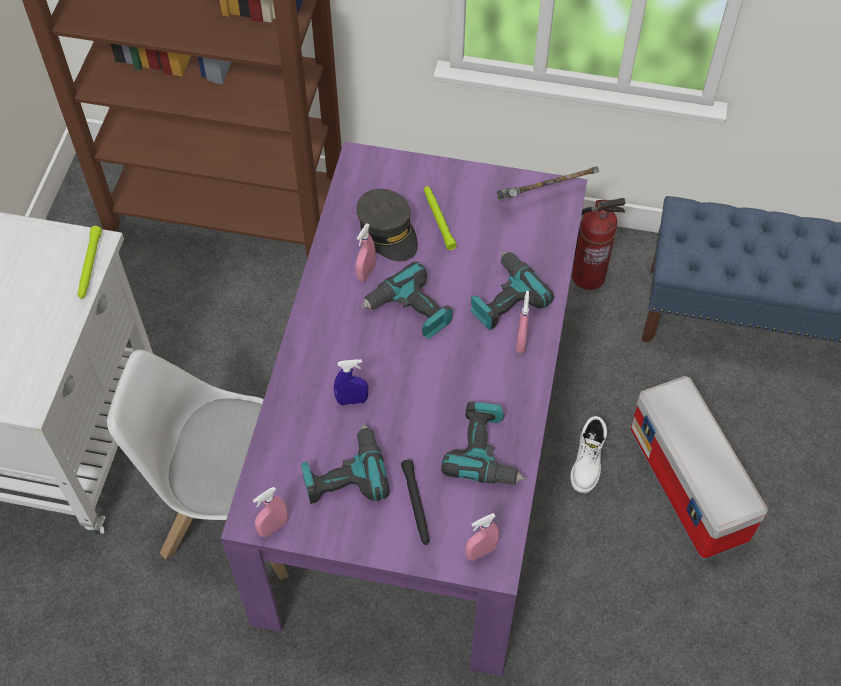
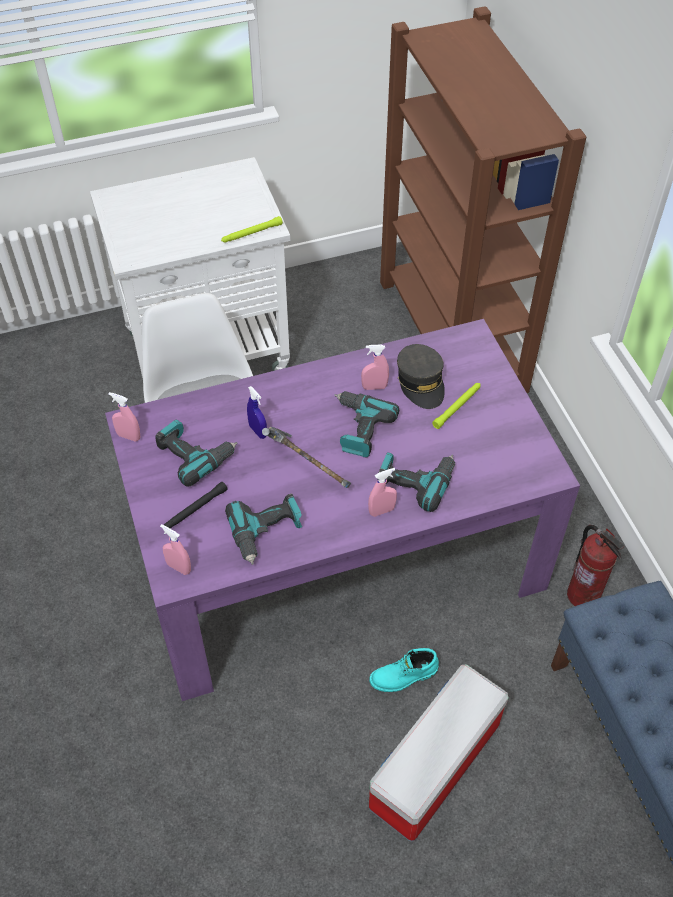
camera: 60 degrees right, 5 degrees down
(388, 232) = (421, 382): grey cap -> grey cap turned 45 degrees counterclockwise
(543, 197) = (535, 464): hammer -> hammer (306, 468)
(587, 462) = (404, 677): white boot -> turquoise boot

